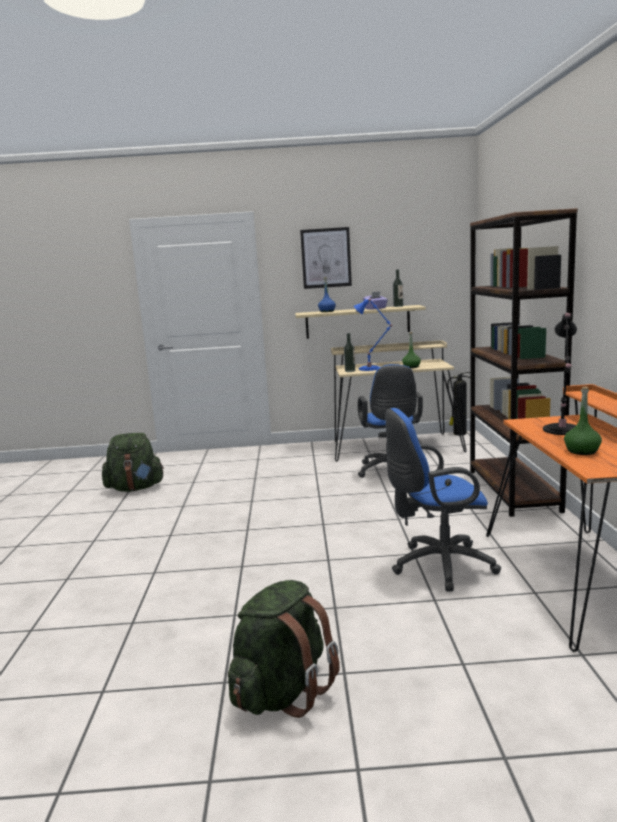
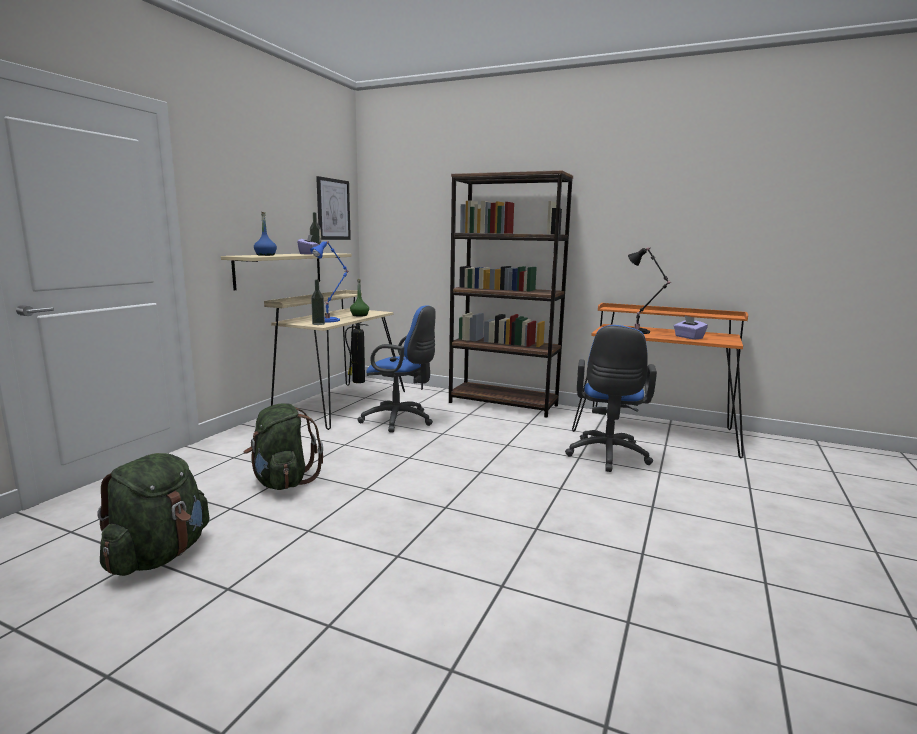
camera: 65 degrees left, 0 degrees up
(283, 692) = (782, 558): green backpack -> green backpack (282, 482)
(326, 258) = (249, 188): picture -> picture (333, 209)
(582, 451) = (688, 337): green bottle -> purple tissue box

